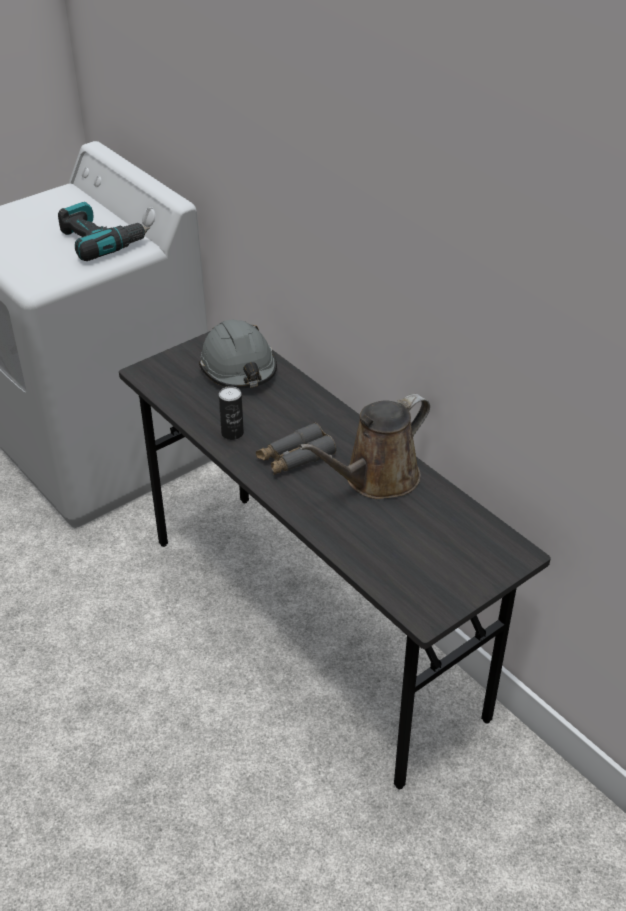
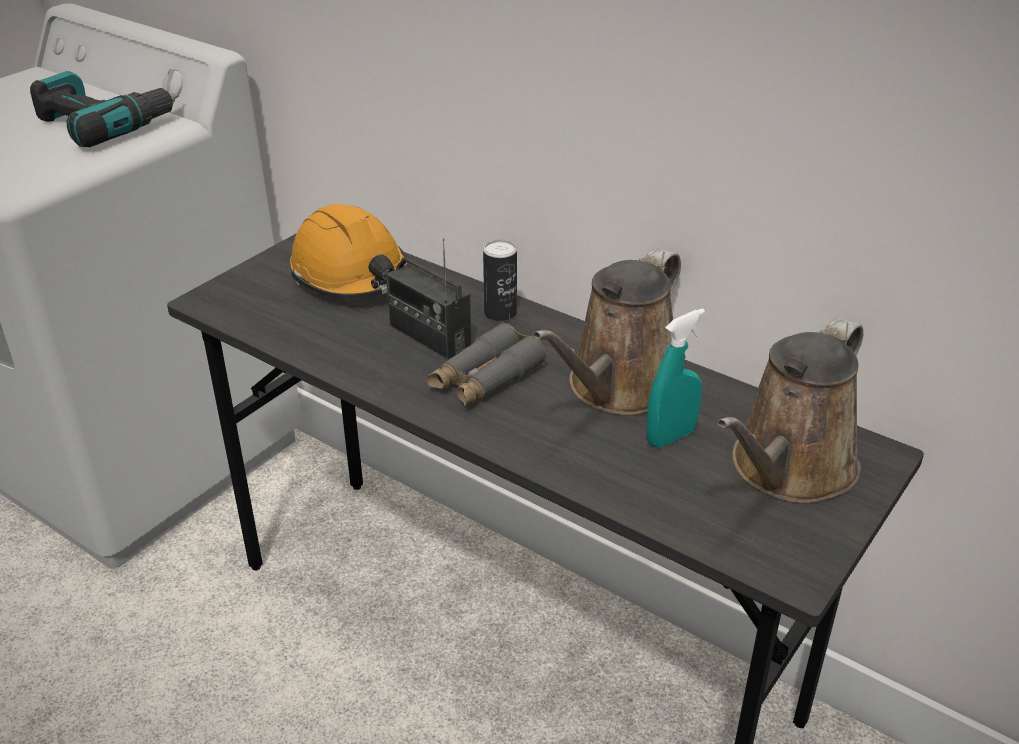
camera: 15 degrees left, 5 degrees down
(232, 433) = (375, 361): can -> can (500, 313)
(239, 368) = (351, 275): grey hard hat -> orange hard hat
(272, 421) = (429, 336): none -> radio
(393, 518) = (670, 437): none -> turquoise spray bottle
(455, 553) = (788, 470): none -> brown watering can

